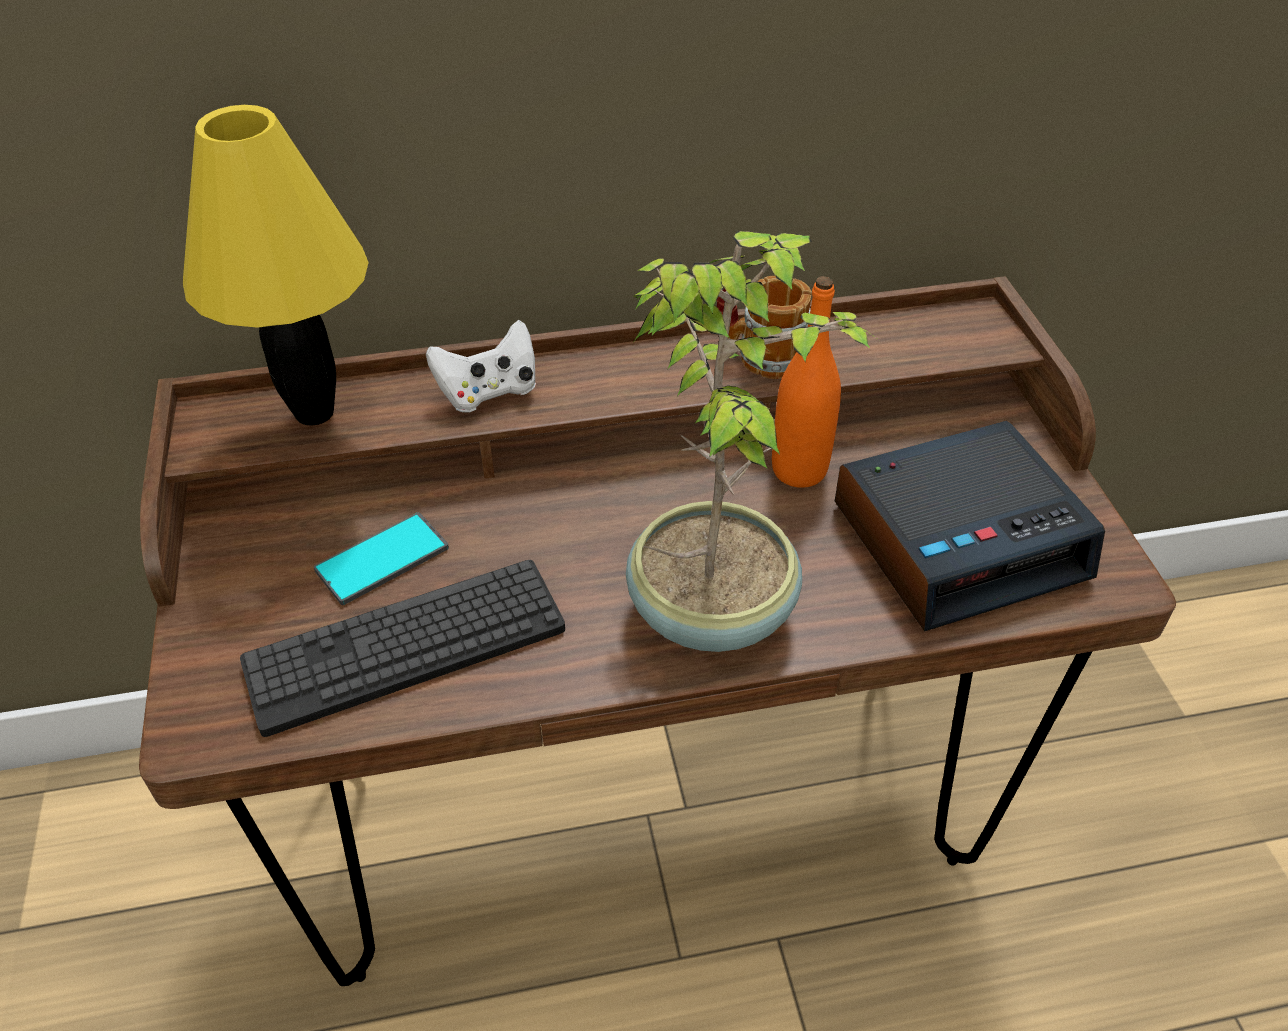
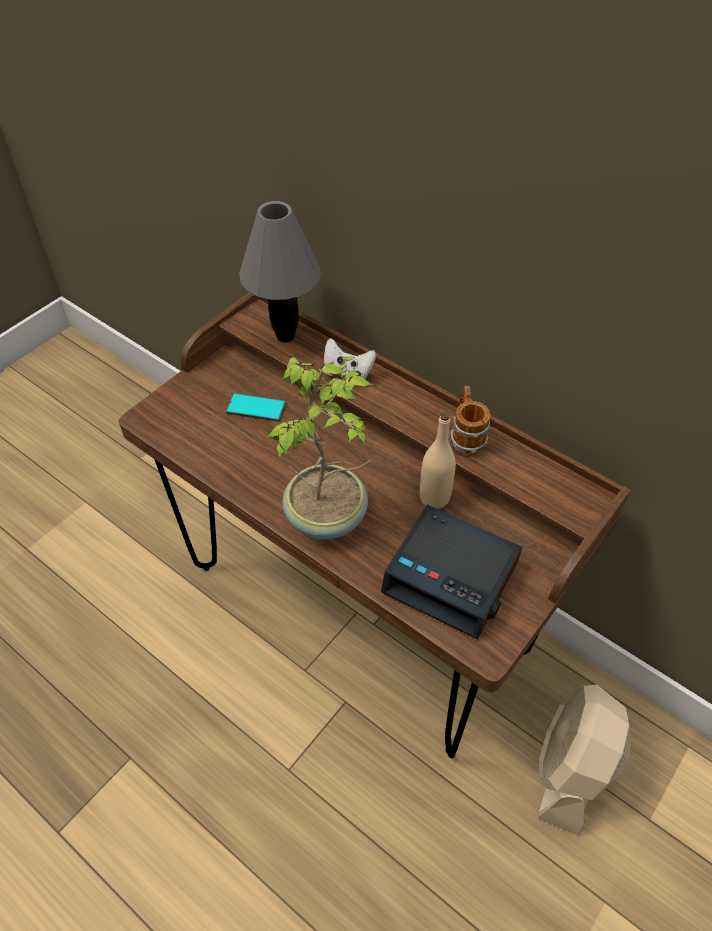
camera: 50 degrees right, 5 degrees up
(316, 413) = (285, 337): yellow table lamp -> grey table lamp
(406, 646) = (225, 442): keyboard -> none
(799, 470) = (434, 498): orange bottle -> beige bottle
(1071, 743) = (571, 769): none -> beige fan

